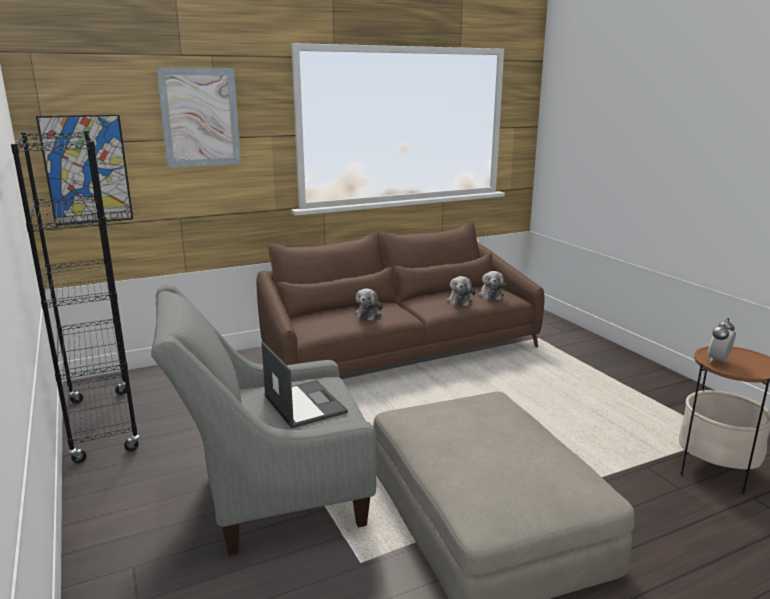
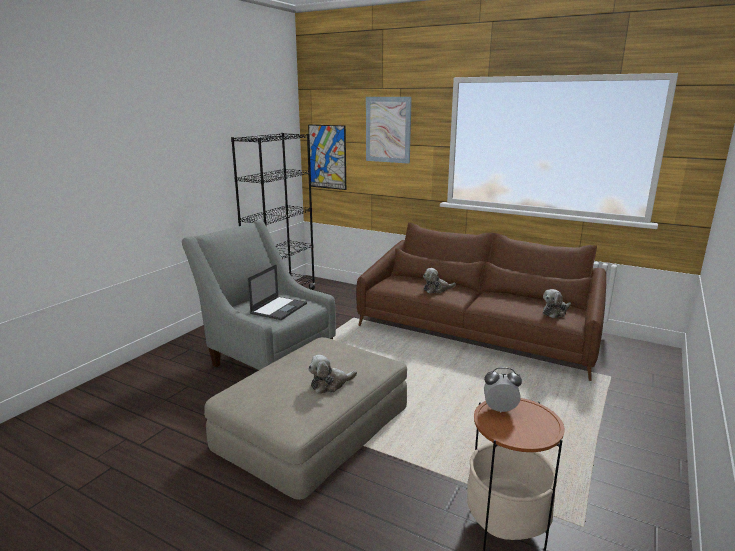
camera: 55 degrees right, 0 degrees up
(460, 301) = (518, 306): plush toy -> plush toy (330, 384)

